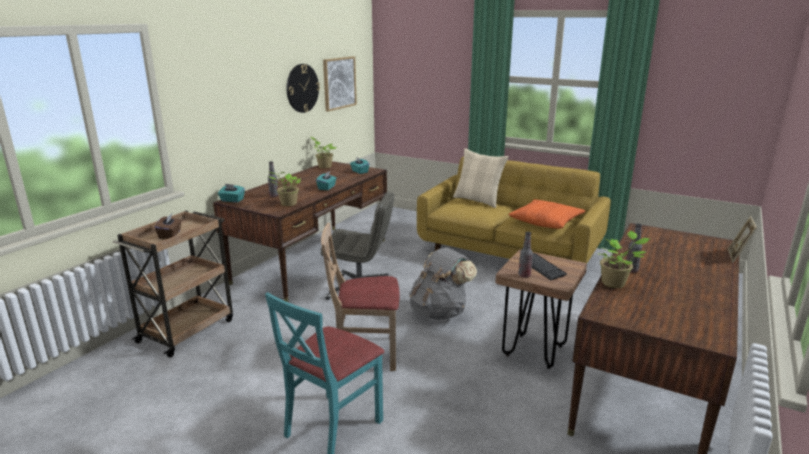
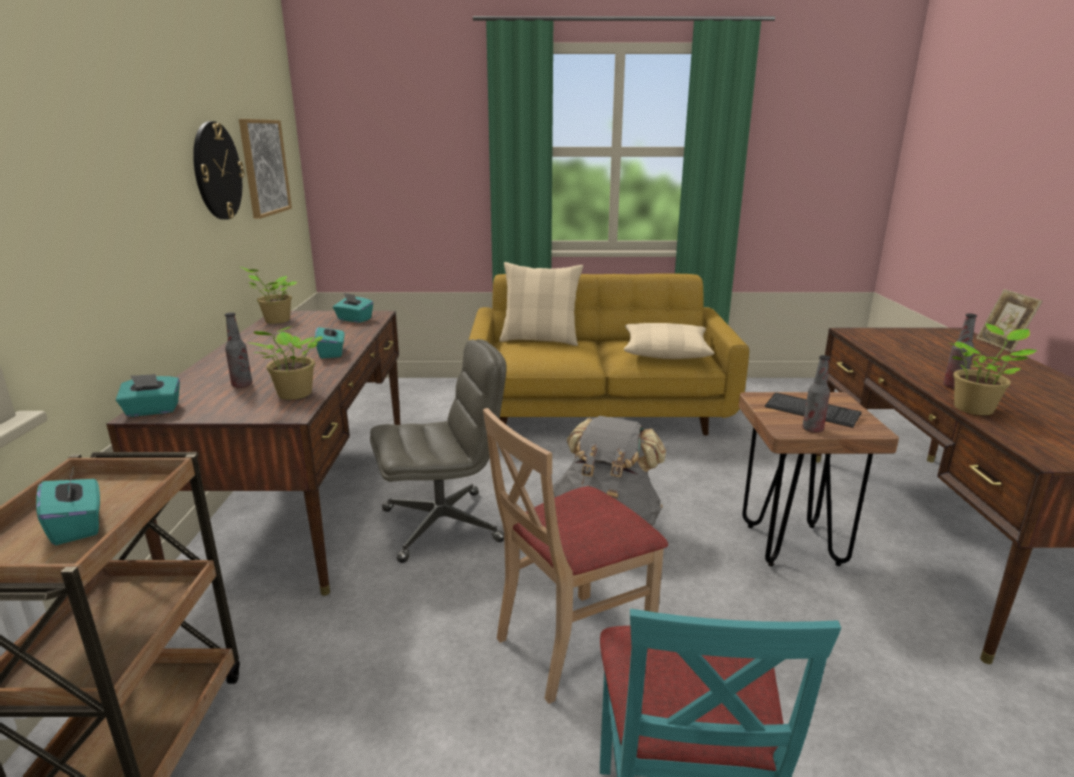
camera: 30 degrees left, 0 degrees up
(170, 234) = (77, 526): brown tissue box -> turquoise tissue box
(546, 221) = (665, 351): orange pillow -> beige pillow

